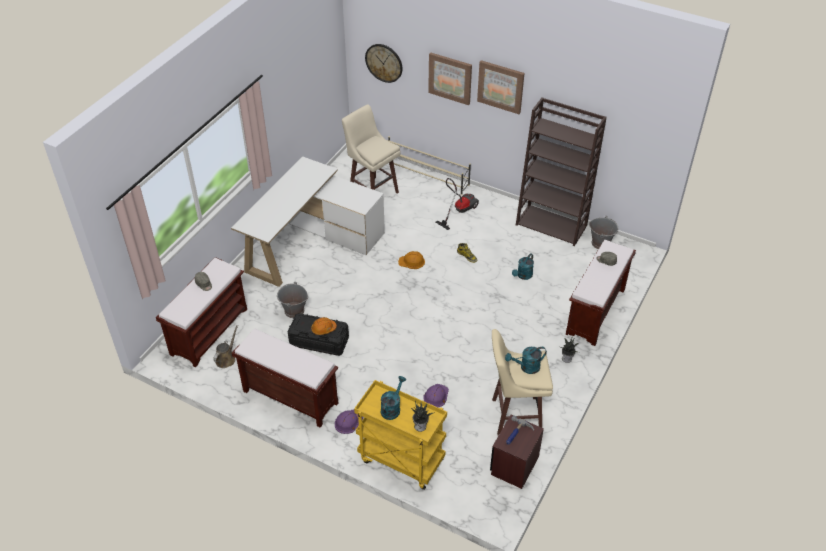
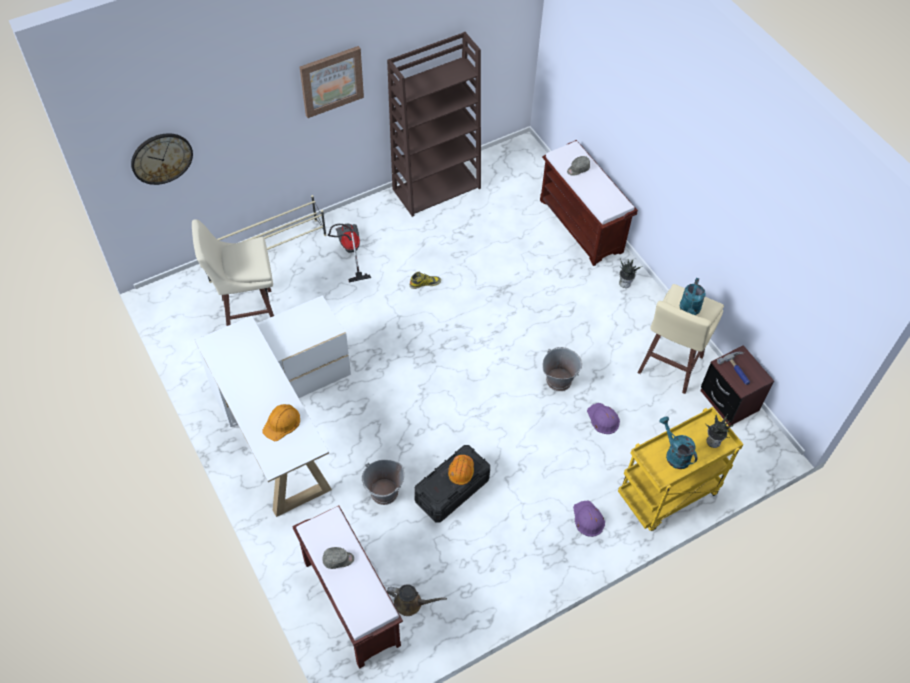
camera: 60 degrees left, 10 degrees up
(226, 359) = (411, 603): brown watering can -> brown watering can turned 135 degrees clockwise
(289, 397) = (516, 561): brown bench -> none
(412, 262) = (394, 337): orange hard hat -> orange hard hat (282, 423)
(450, 78) = (262, 114): picture -> none
(523, 276) = (490, 253): turquoise watering can -> none
(600, 243) = (493, 166): grey bucket -> grey bucket (558, 380)

